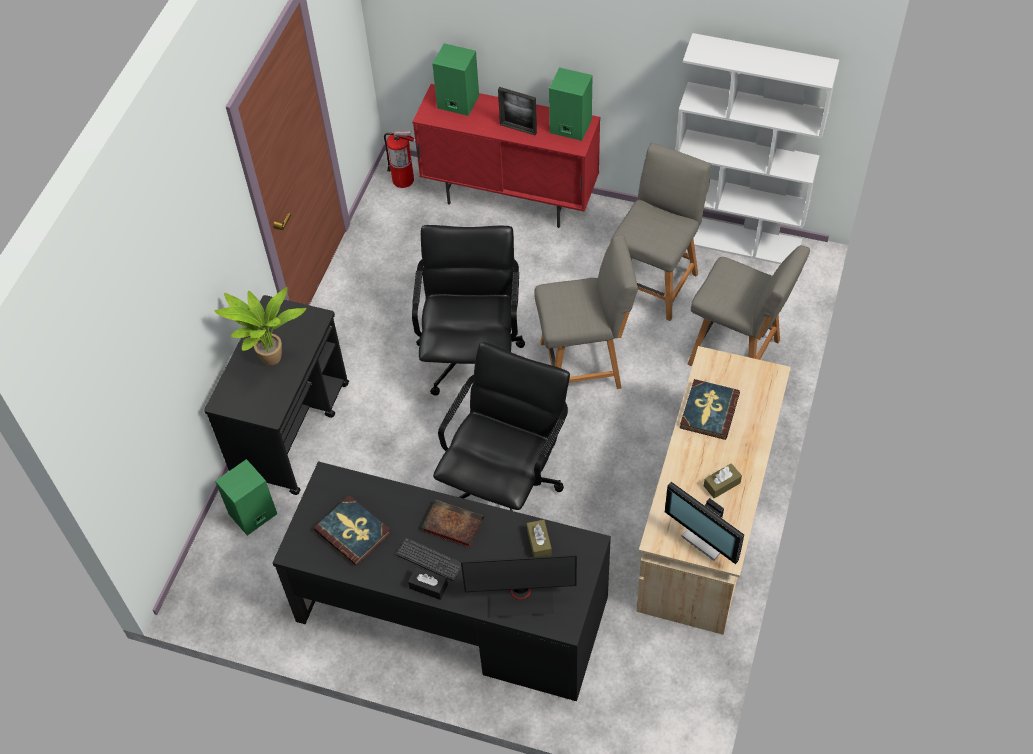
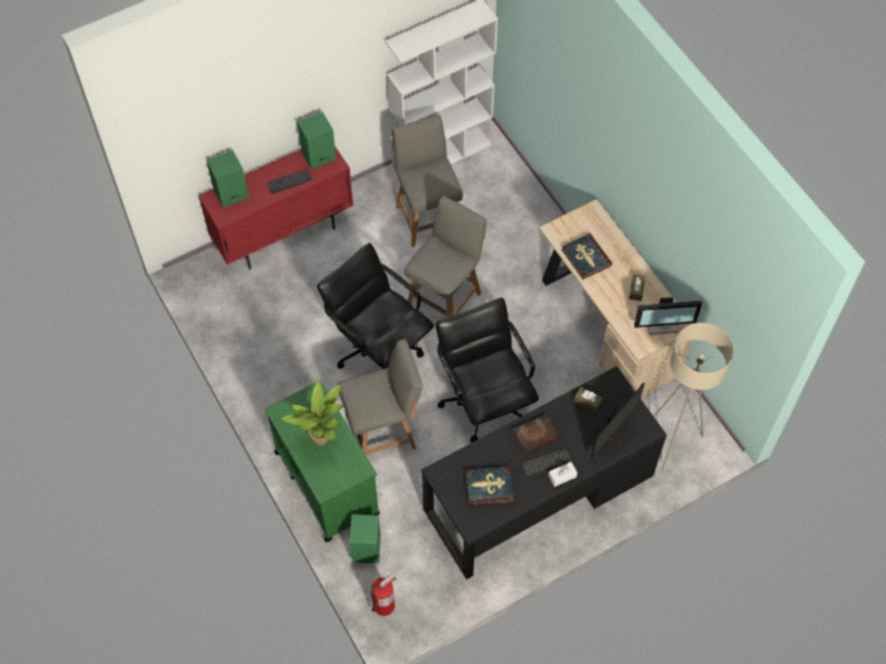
camera: 50 degrees left, 5 degrees up
(291, 428) = (326, 482): black cart -> green cart
(403, 180) = (202, 277): fire extinguisher -> fire extinguisher (384, 605)
(428, 586) = (562, 476): black tissue box -> white tissue box
(518, 129) = (289, 181): picture frame -> keyboard
(636, 689) = (672, 442): none -> beige floor lamp
(737, 354) = (518, 221): grey chair -> grey chair (383, 431)

